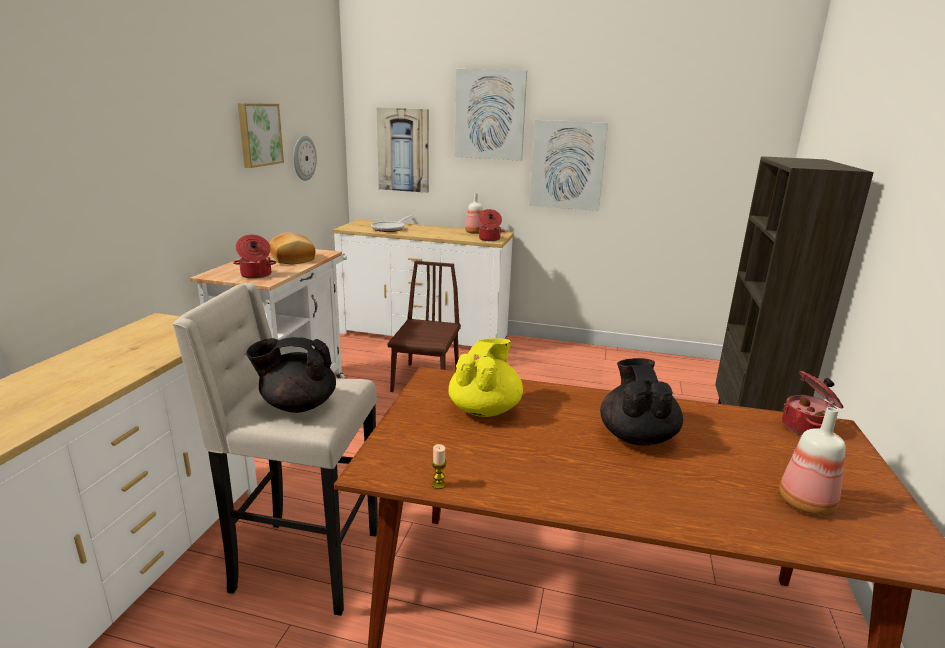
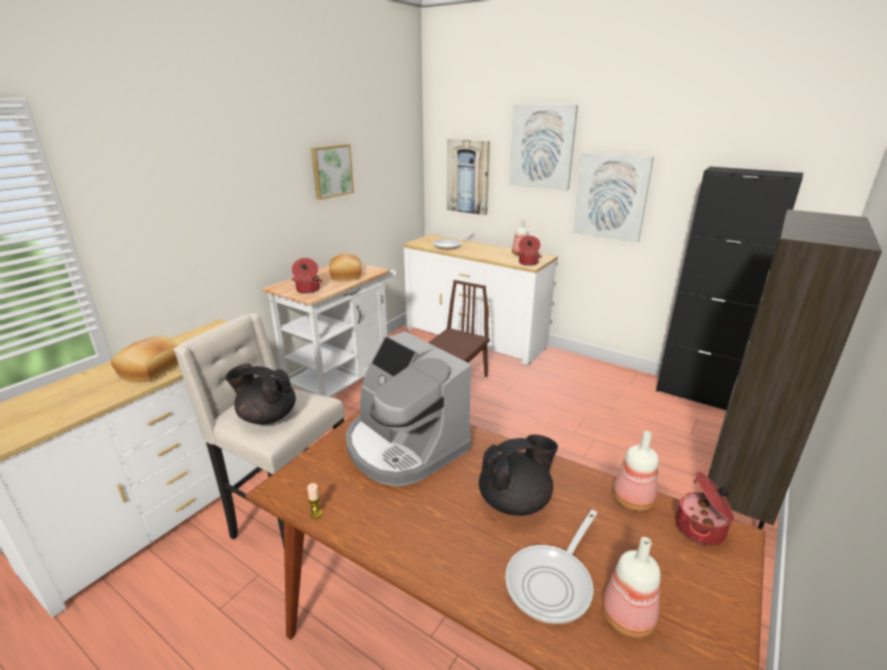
camera: 20 degrees right, 5 degrees up
(101, 372) = (152, 369): none -> bread
(303, 158) = (377, 186): wall clock -> none
(485, 409) = (404, 446): yellow teapot -> coffee machine
(636, 436) = (515, 501): black teapot -> black teapot turned 45 degrees clockwise
(667, 360) = (694, 394): none -> black cabinet
(724, 492) = (552, 582): none -> frying pan
(735, 417) = (631, 499): none -> bottle

